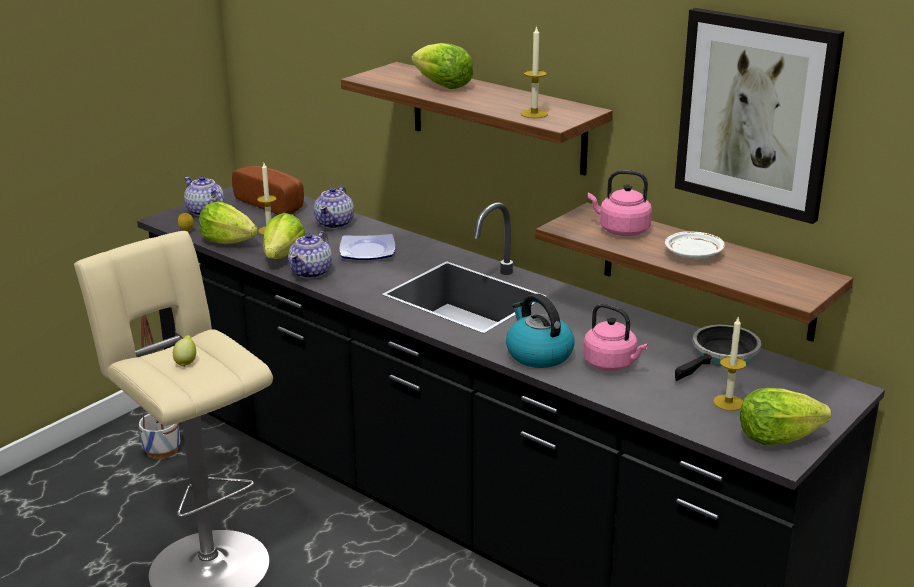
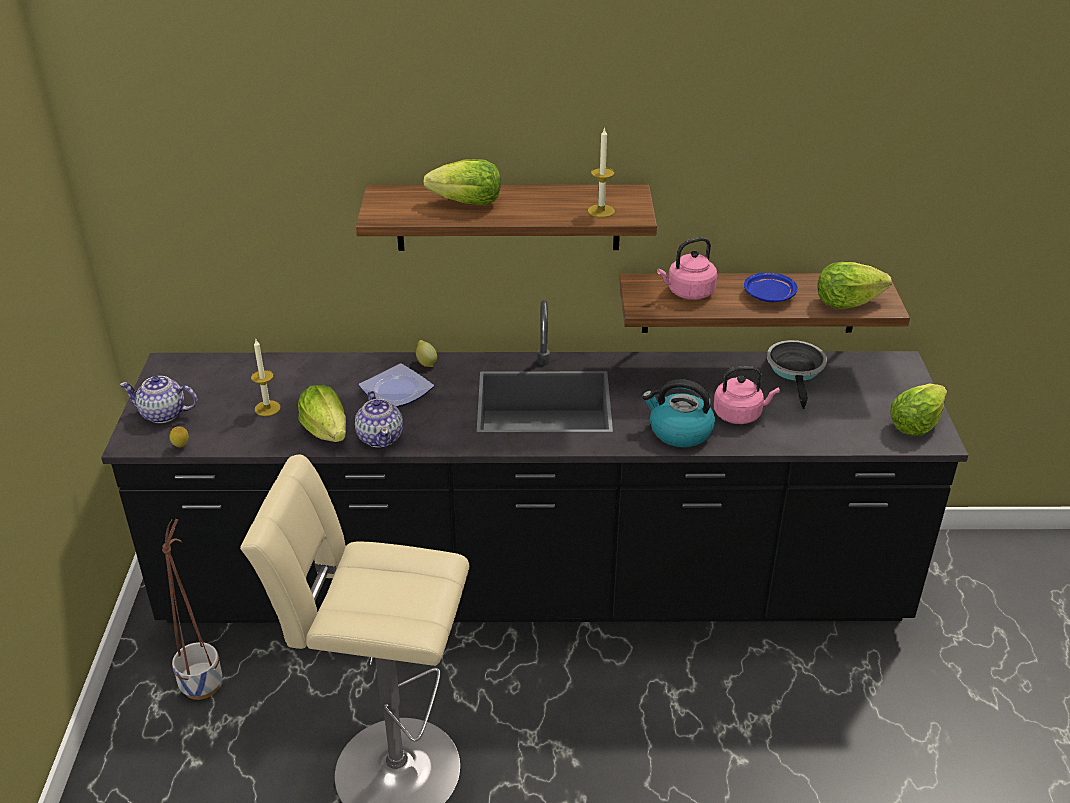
camera: 40 degrees left, 10 degrees up
(186, 362) = (383, 590): lemon -> lemon (426, 363)
(228, 241) = (245, 439): lettuce -> lettuce (846, 303)
(273, 203) = (222, 374): bread -> none
(335, 223) = (320, 372): teapot -> none
(693, 254) = (769, 295): white plate -> blue plate
(728, 402) = (852, 410): candle -> none
(756, 113) = (801, 160): picture -> none

